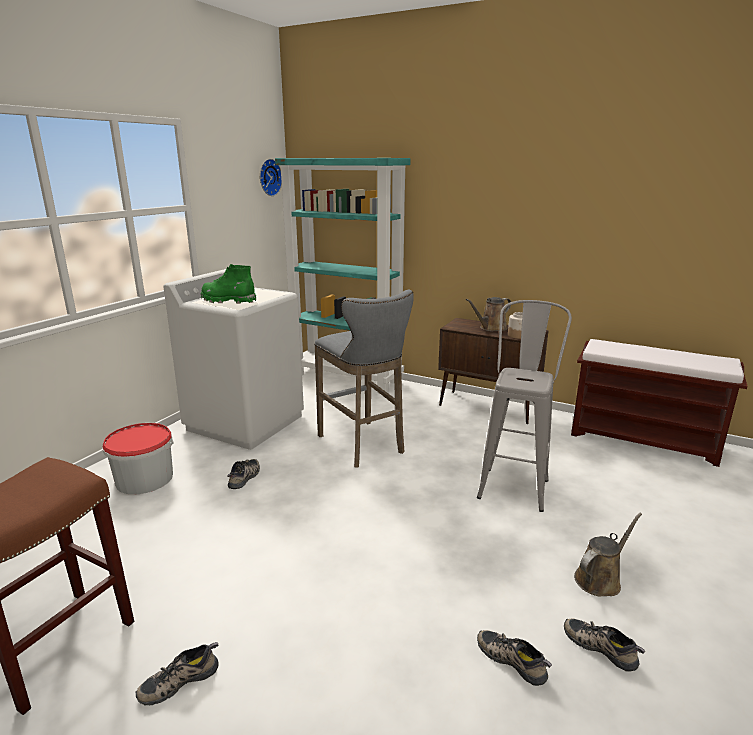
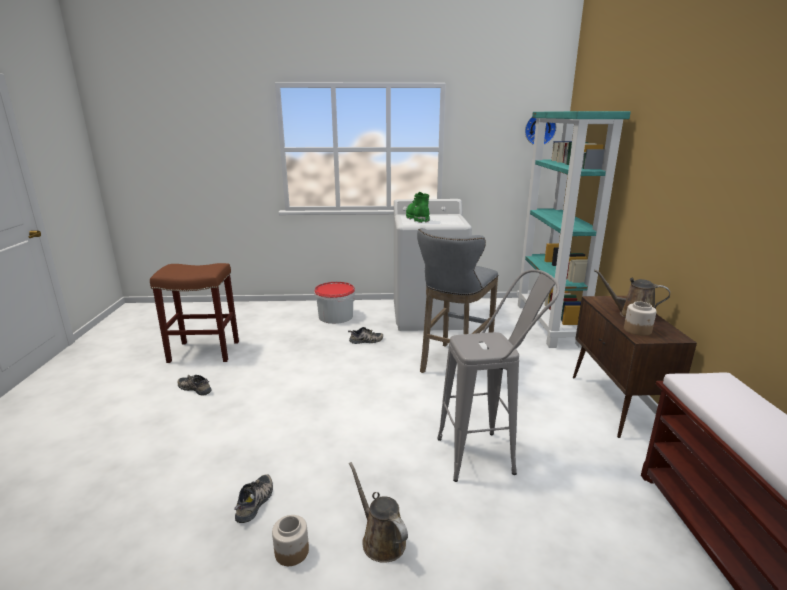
camera: 60 degrees right, 0 degrees up
(600, 579) = (381, 539): brown watering can -> brown watering can turned 150 degrees counterclockwise
(601, 646) = (291, 552): shoe -> jar

